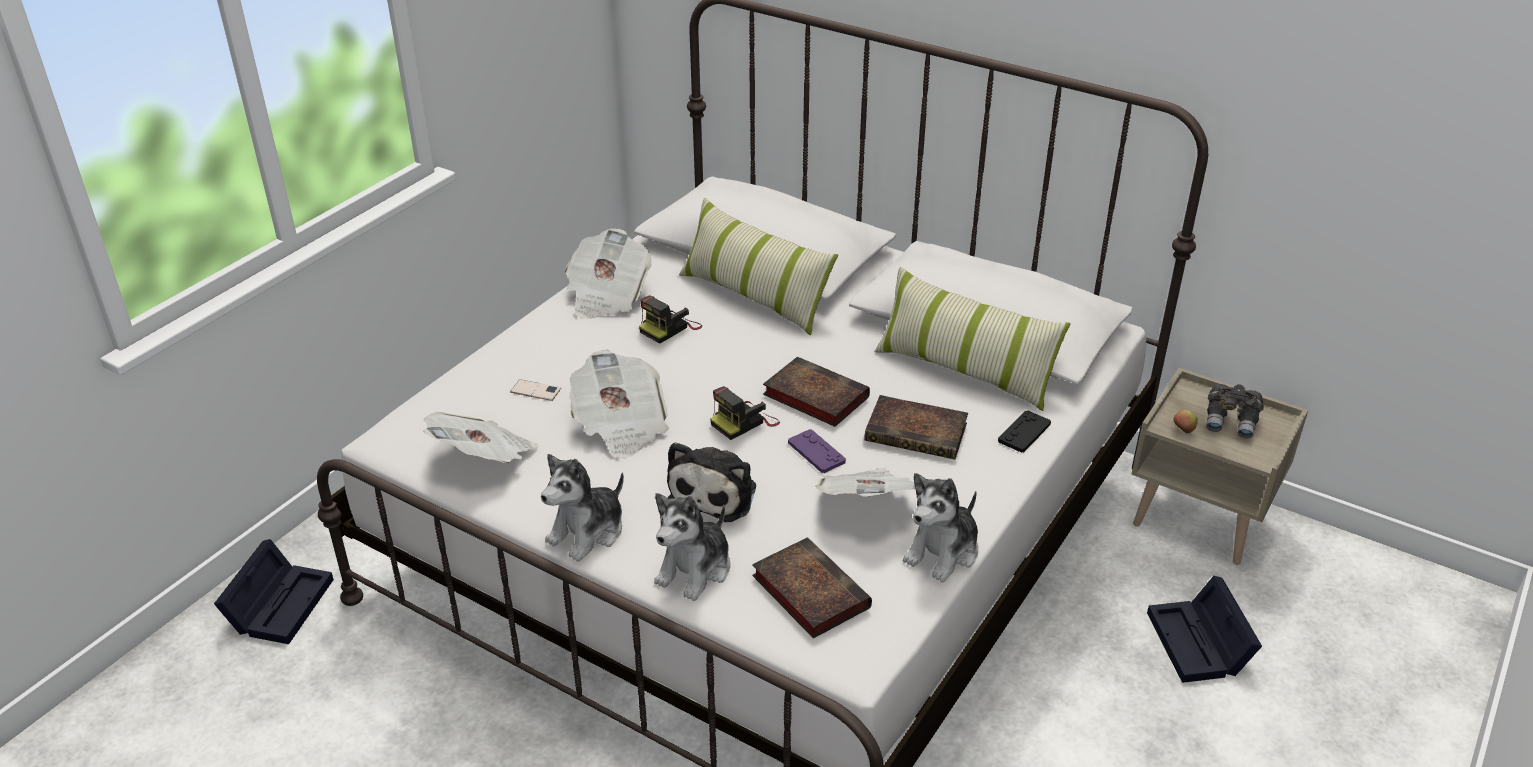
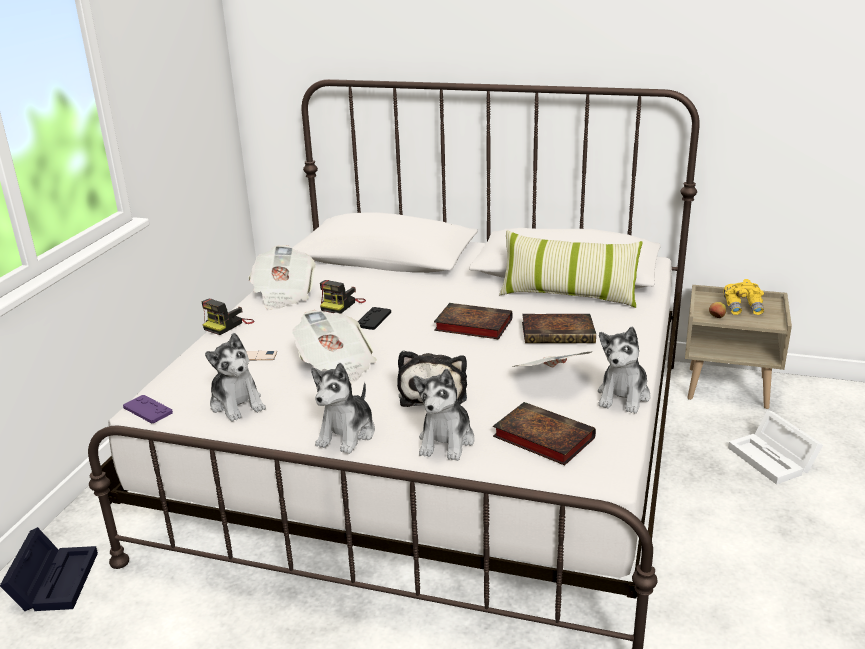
camera: 15 degrees left, 10 degrees down
(485, 459) = (237, 403): newspaper -> plush toy
(744, 422) = (430, 348): camera -> camera (228, 325)
(754, 296) = (394, 279): pillow -> none
(816, 452) = (494, 356): purple game controller -> purple game controller (148, 410)
(1024, 432) = (631, 321): black game controller -> black game controller (373, 319)
(1200, 645) = (774, 459): black storage box -> white storage box
(1231, 422) = (743, 308): grey binoculars -> yellow binoculars

